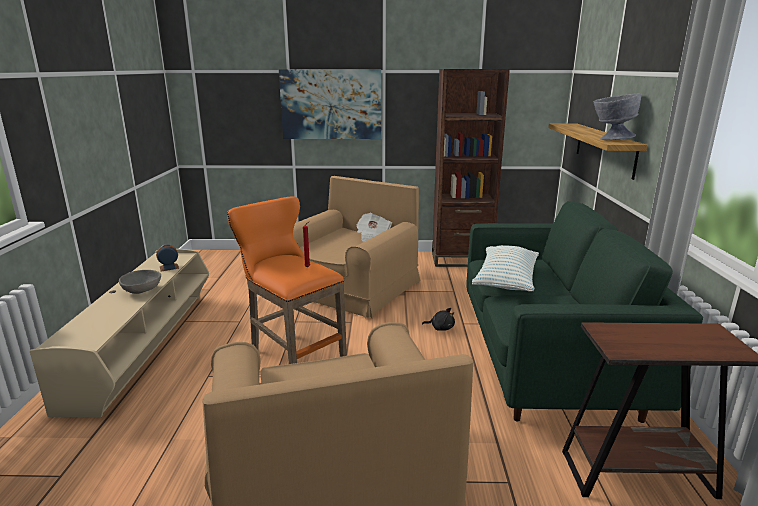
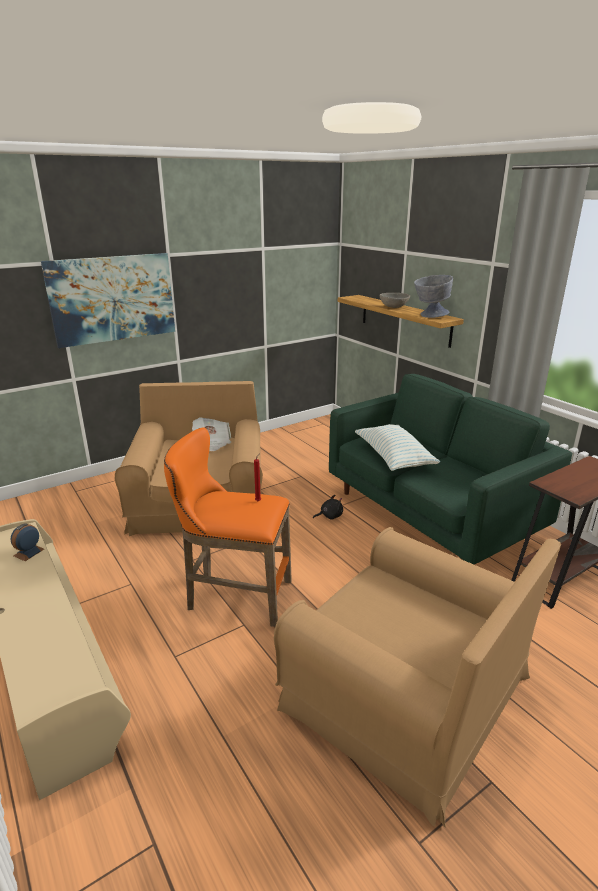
camera: 35 degrees left, 5 degrees up
(141, 291) = (41, 594): grey bowl -> grey bowl (394, 307)
(461, 259) = (271, 441): brown bookcase -> none

